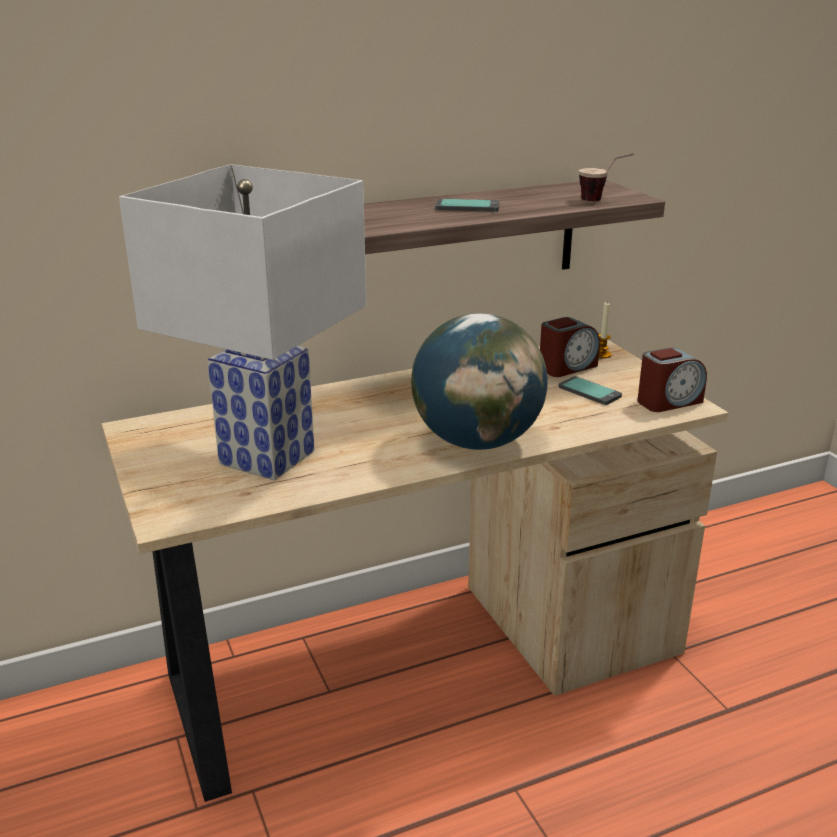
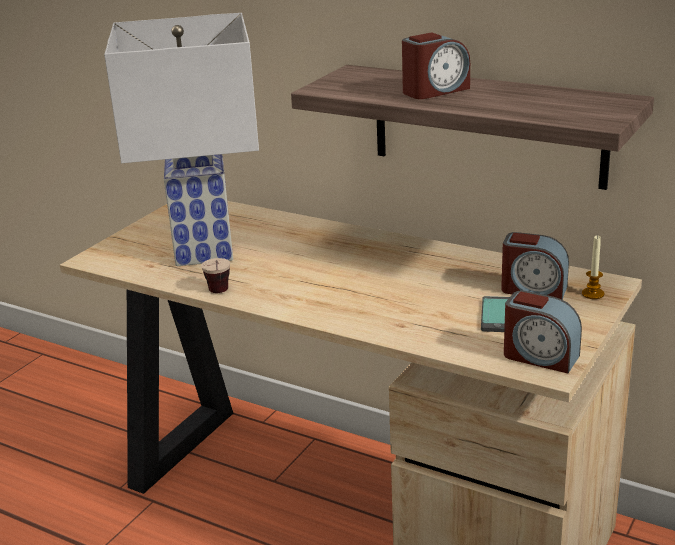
camera: 55 degrees right, 0 degrees up
(467, 207) = (435, 91): phone -> alarm clock
(476, 441) = (328, 305): globe -> none
(602, 200) = (560, 116): cup -> cup (219, 294)

